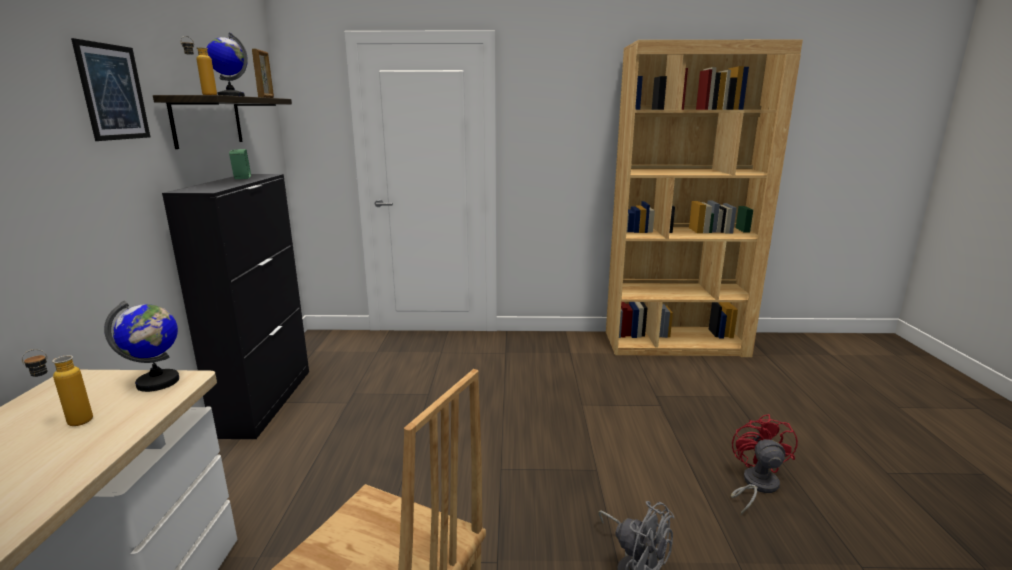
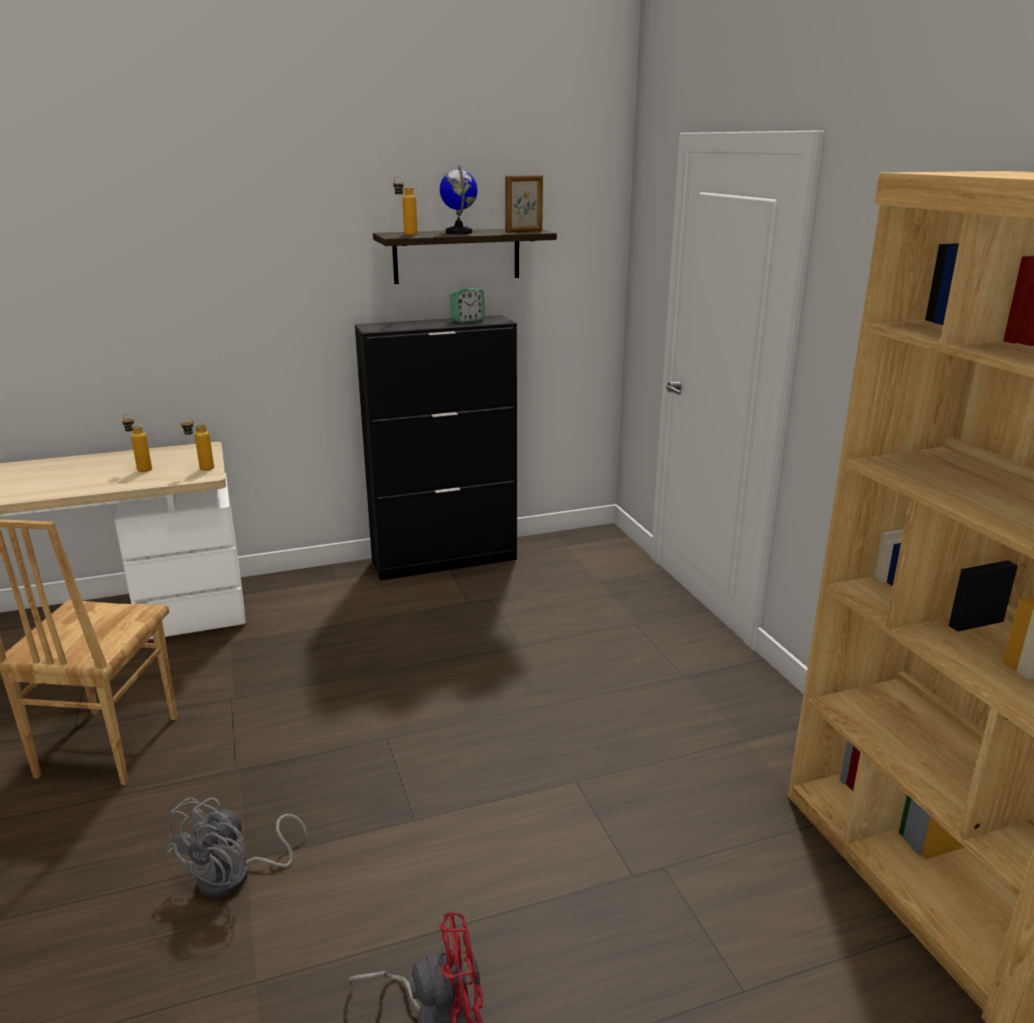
camera: 70 degrees right, 5 degrees up
(113, 92) = (321, 233): picture -> none
(158, 382) = (201, 470): globe -> bottle

